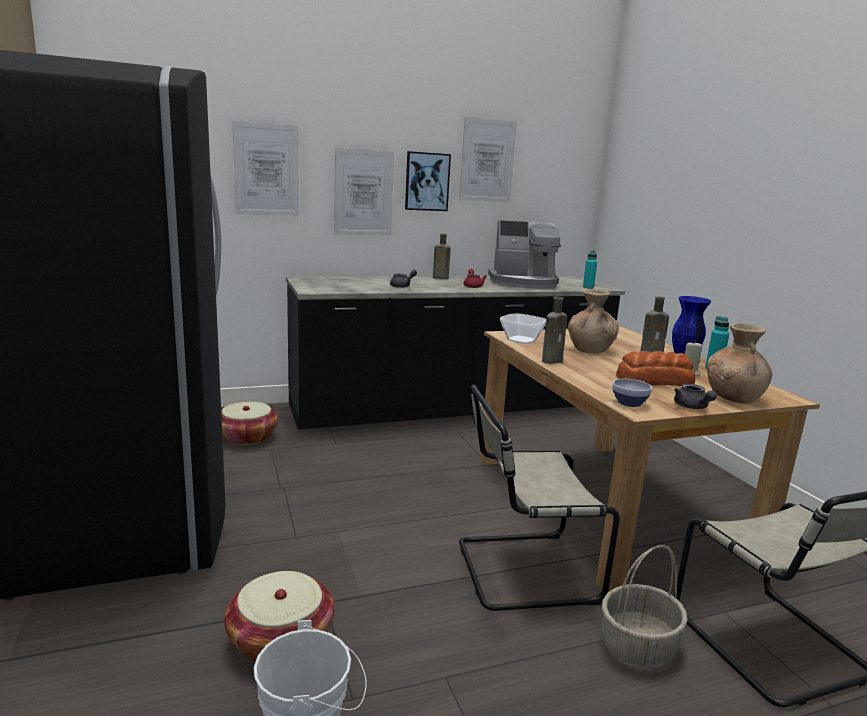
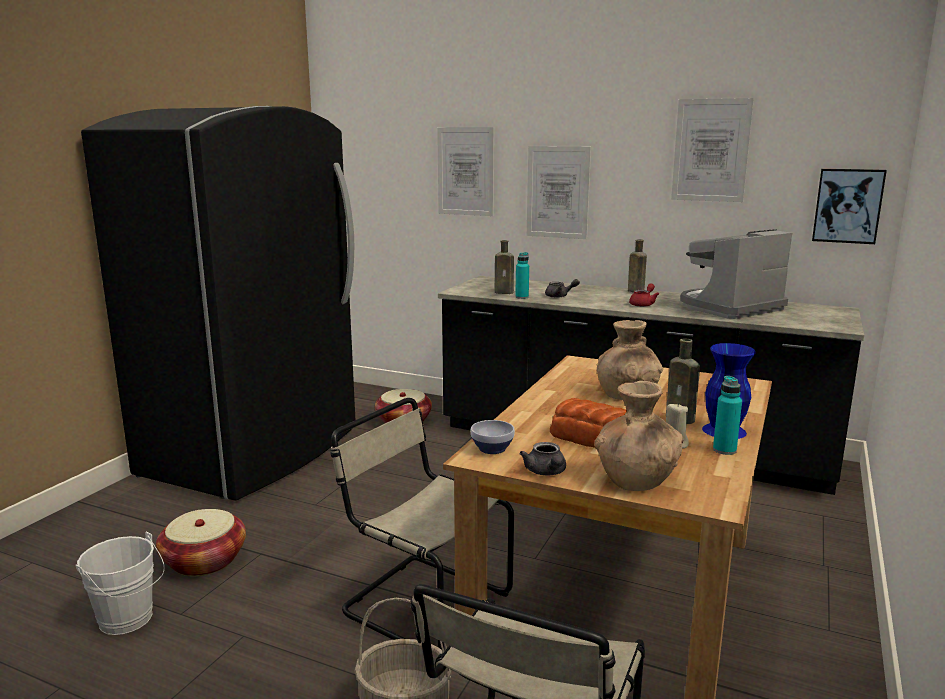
camera: 45 degrees right, 0 degrees up
(427, 181) = (630, 178): picture -> picture (848, 206)
(522, 340) = (577, 371): bowl -> none
(523, 283) = (729, 307): coffee machine -> coffee machine turned 105 degrees clockwise
(553, 361) = (545, 396): brown bottle -> brown bottle (505, 292)
(588, 287) = (810, 323): turquoise bottle -> turquoise bottle (522, 297)
(692, 407) = (546, 472): grey teapot -> grey teapot turned 45 degrees counterclockwise

